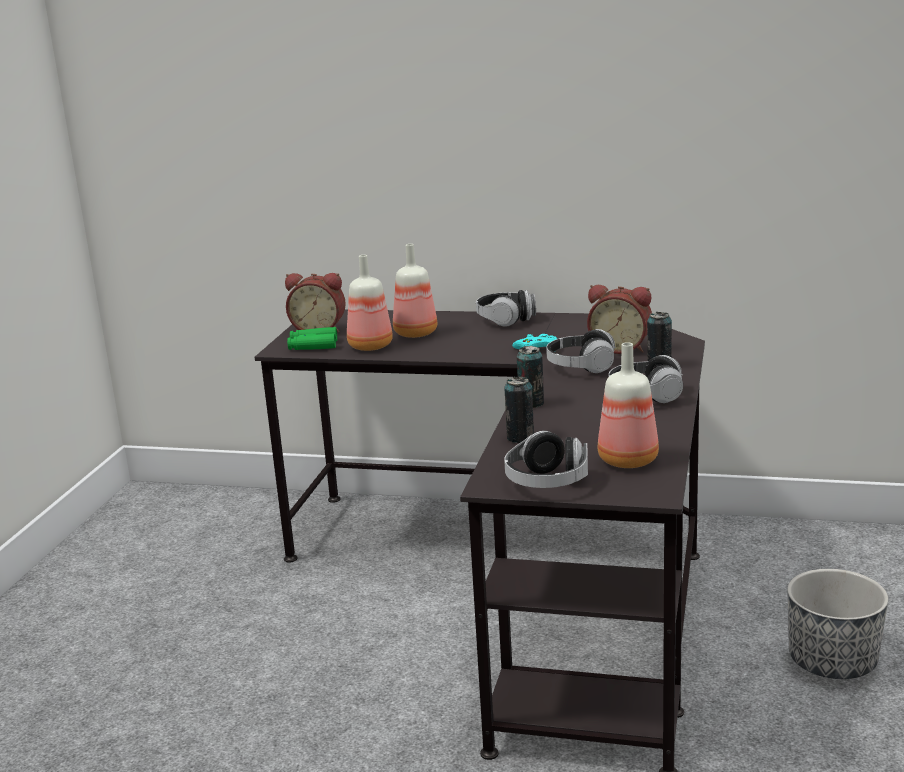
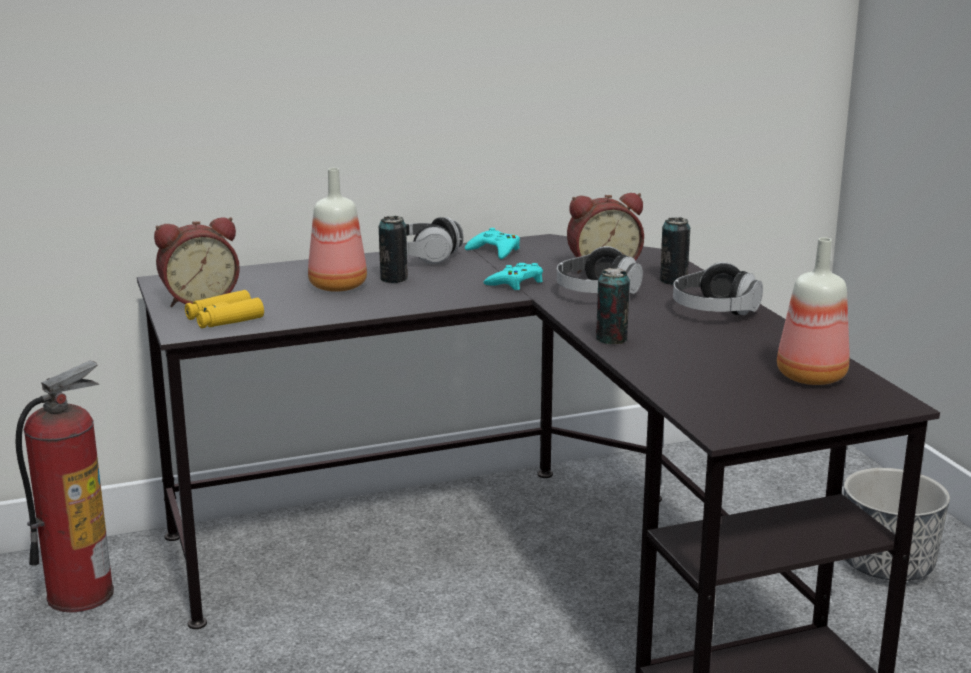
camera: 35 degrees left, 0 degrees up
(248, 522) = (80, 594): none -> fire extinguisher
(313, 345) = (224, 319): green binoculars -> yellow binoculars
(369, 346) = (304, 309): bottle -> none
(520, 437) = (664, 376): can -> can (393, 279)
(547, 483) = (776, 416): headphones -> none
(565, 322) = (495, 250): none -> turquoise game controller

